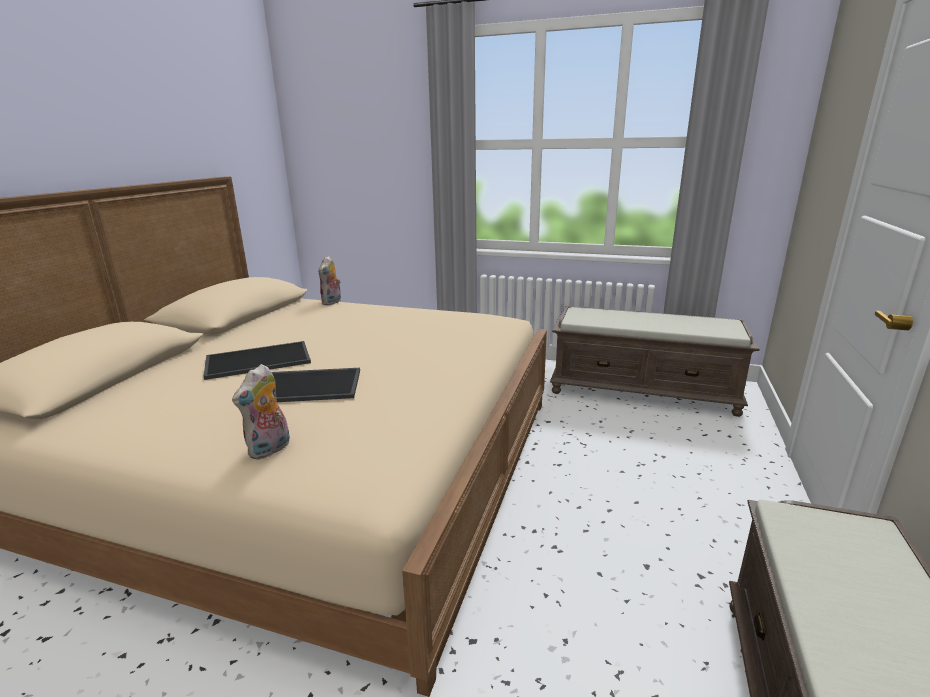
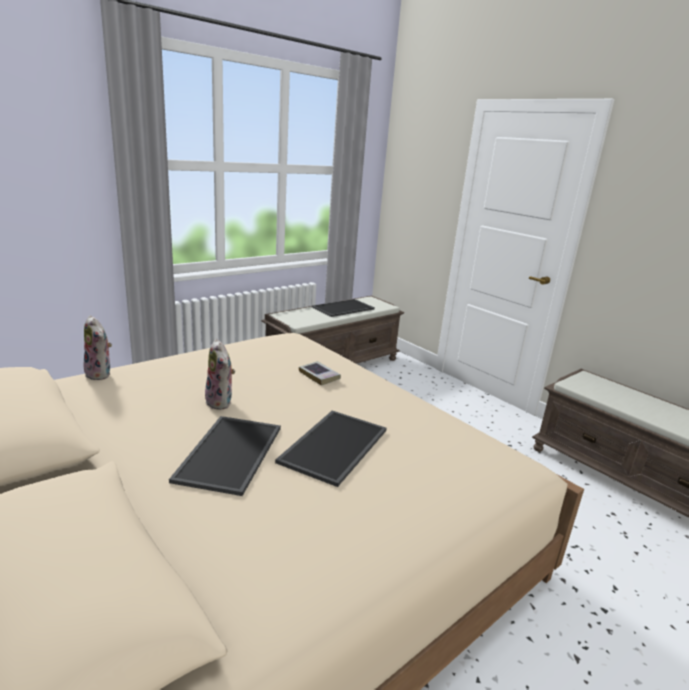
camera: 60 degrees left, 0 degrees up
(270, 449) = (445, 489): plush toy -> plush toy (221, 402)
(429, 348) = (319, 376): none -> book
(662, 321) = (343, 308): none -> tray

